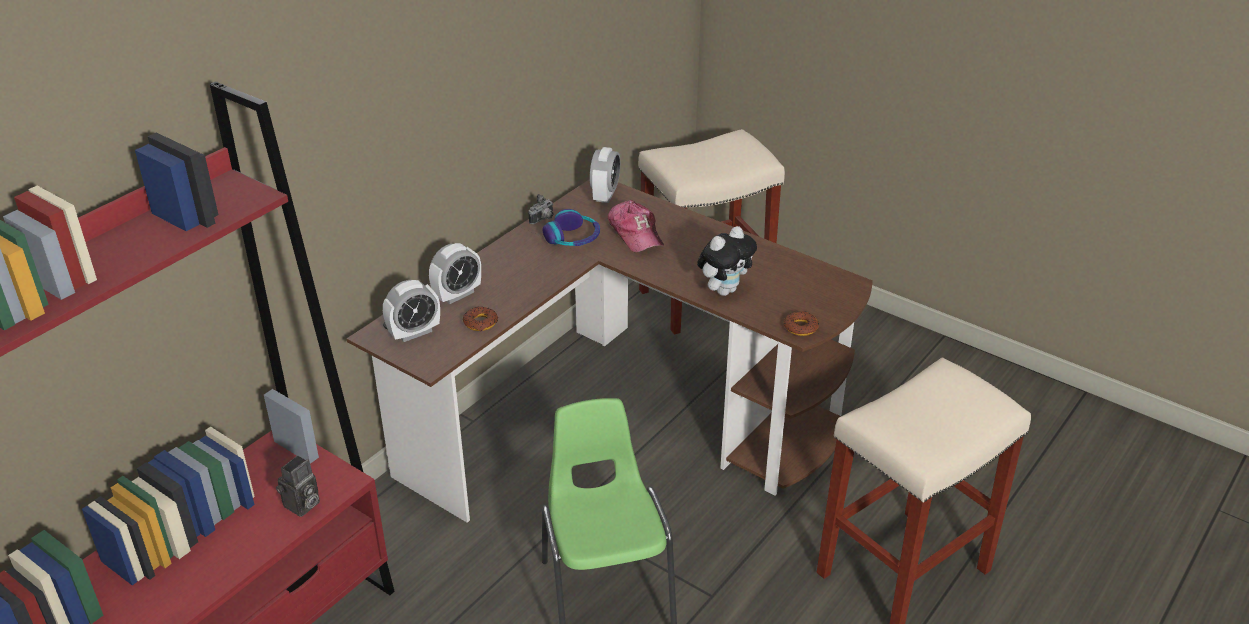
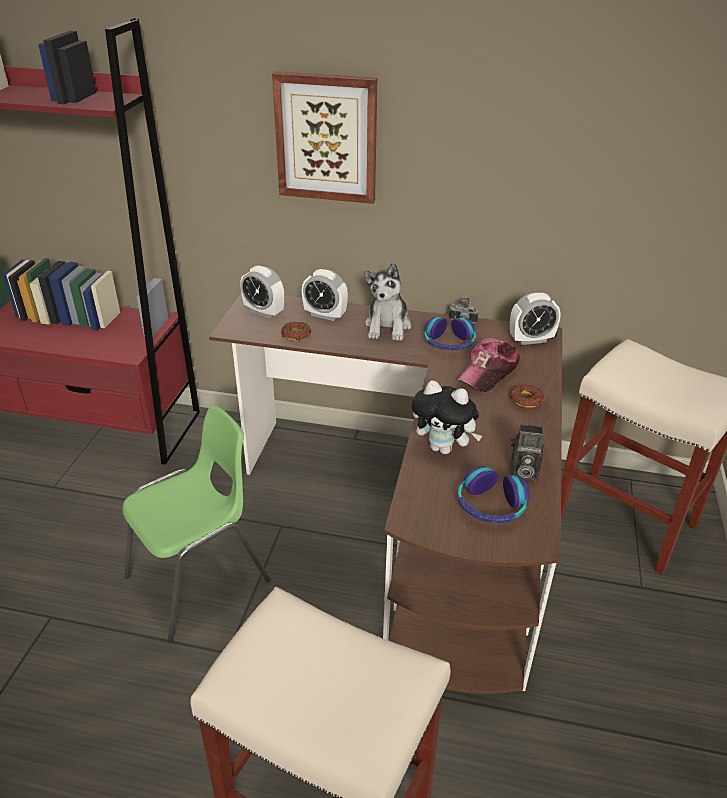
camera: 65 degrees right, 0 degrees up
(302, 506) = (100, 347): camera -> camera (522, 472)
(400, 111) = (327, 138): none -> picture
(514, 263) = (388, 326): none -> plush toy
(800, 327) = (420, 518): donut -> donut (526, 400)
(805, 290) = (491, 506): none -> headphones

